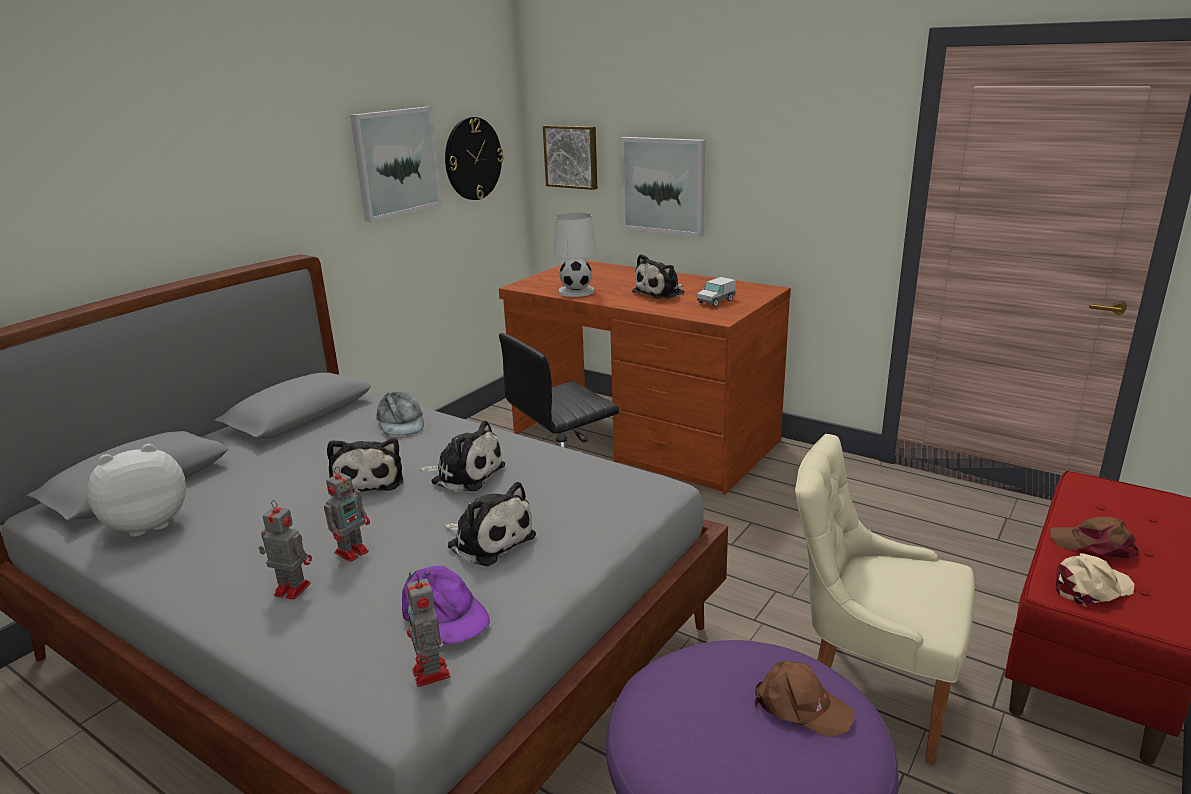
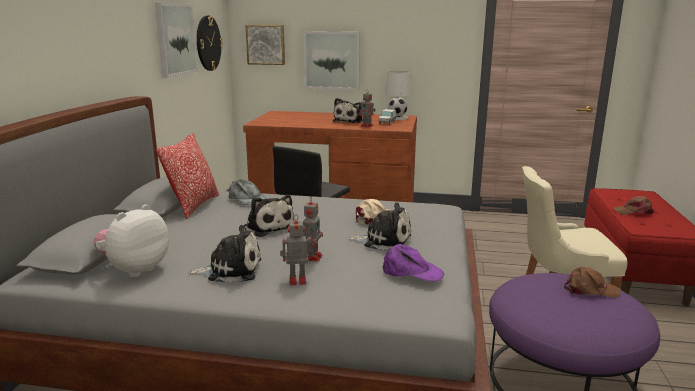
camera: 25 degrees left, 5 degrees down
(328, 423) = (193, 205): none -> pillow
(431, 674) = (440, 297): toy robot -> toy robot (367, 126)
(465, 474) = (326, 216): plush toy -> plush toy (231, 270)
(576, 291) = (297, 123): white table lamp -> white table lamp (397, 117)
(1091, 588) = (650, 226): beige cap -> beige cap (374, 218)

